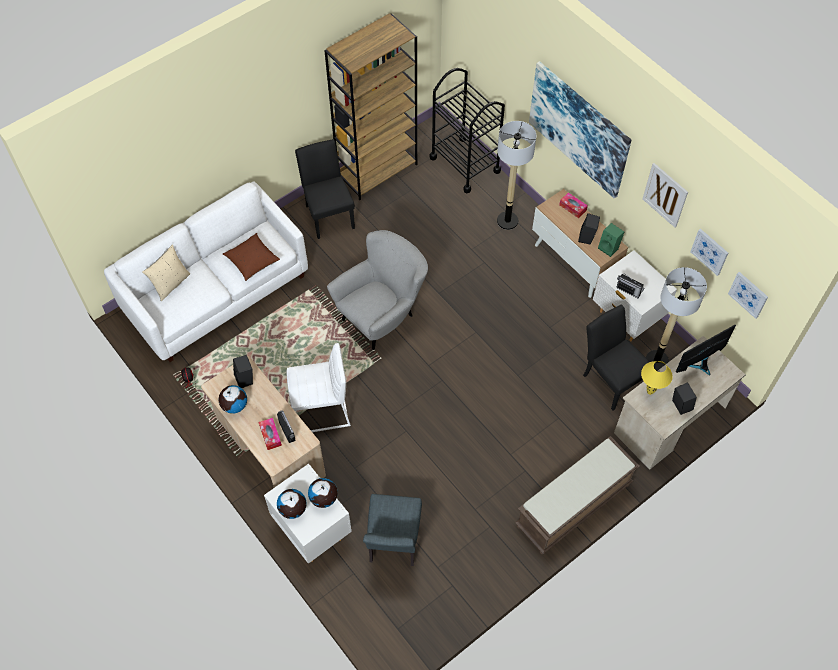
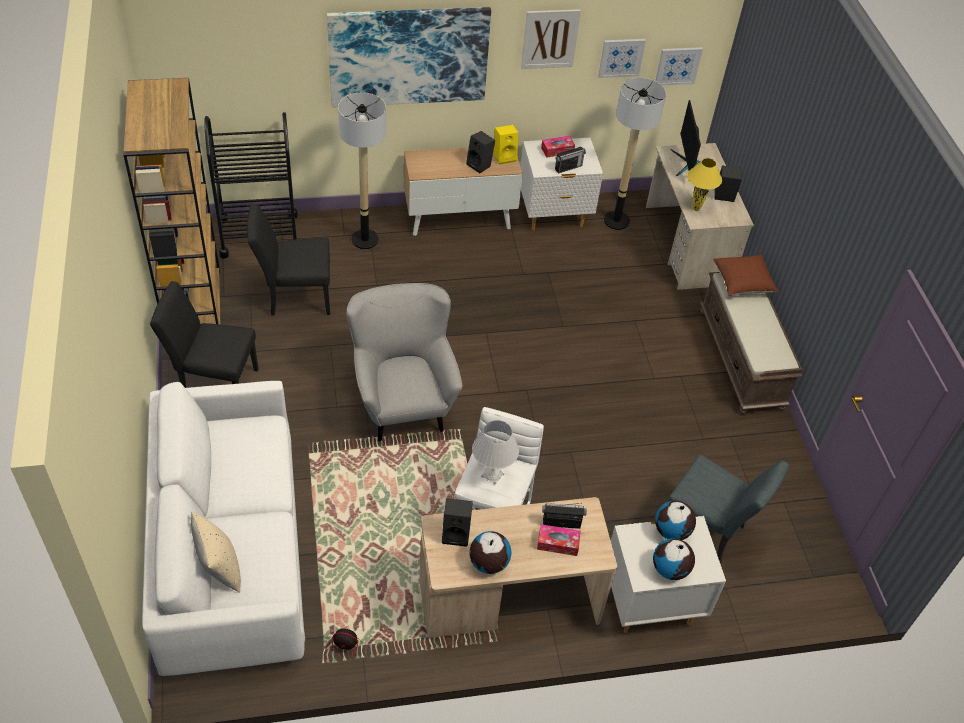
camera: 65 degrees left, 10 degrees down
(252, 262) = (261, 461): brown pillow -> brown pillow (742, 283)
(309, 380) = (492, 475): none -> white table lamp
(572, 207) = (434, 156): tissue box -> tissue box (557, 150)
(609, 248) = (505, 157): green speaker -> yellow speaker
(610, 378) = (614, 261): black chair -> black chair (294, 297)

